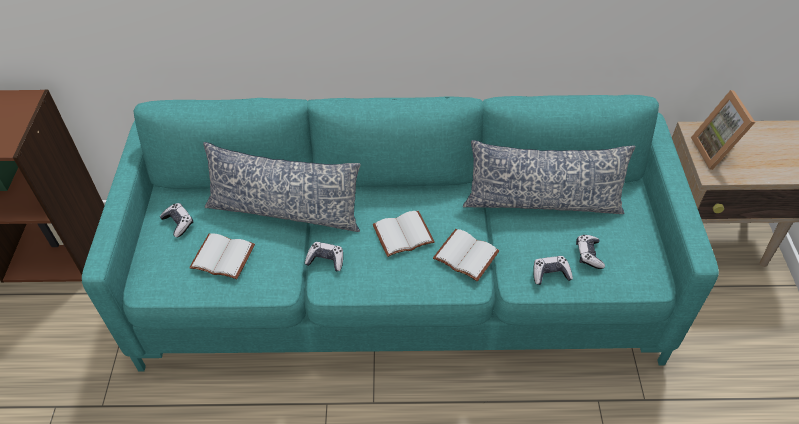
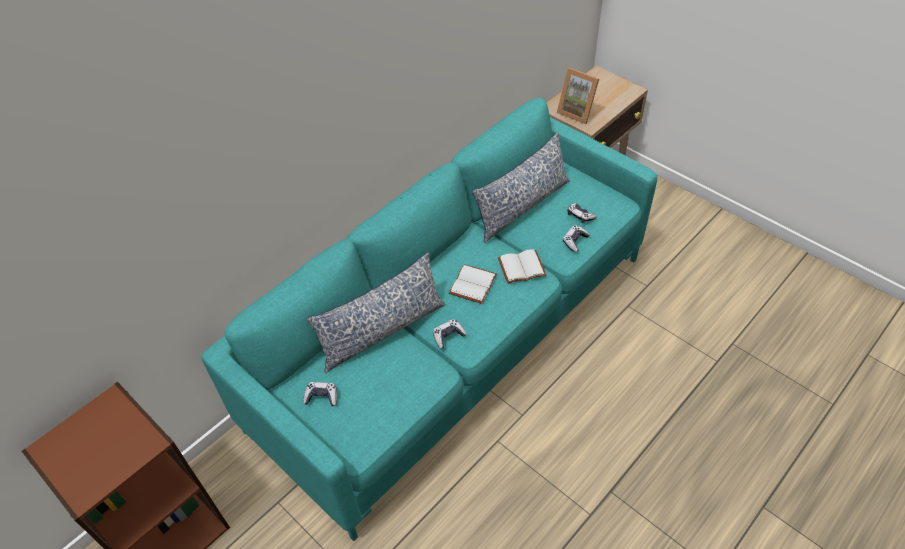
camera: 45 degrees left, 0 degrees up
(224, 256) = (383, 388): white book -> none

